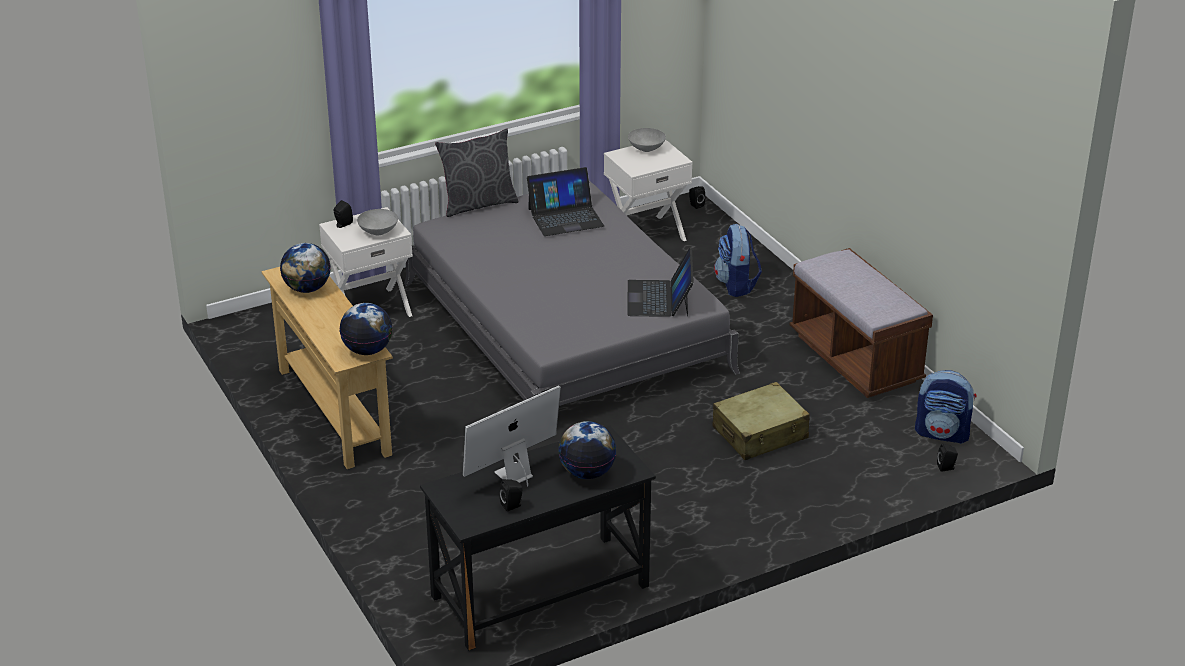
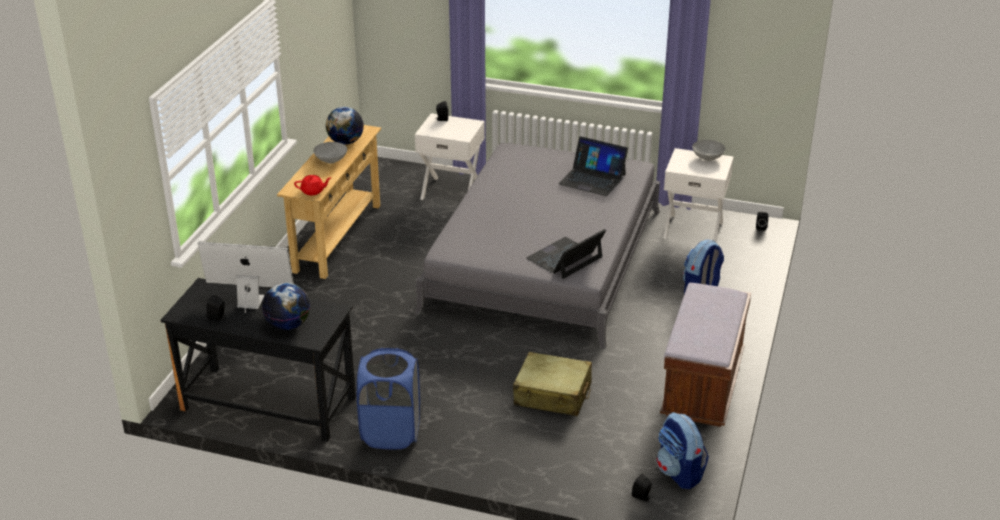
camera: 45 degrees right, 0 degrees up
(368, 350) = (313, 191): globe -> red teapot
(378, 232) = (453, 132): grey bowl -> grey bowl (331, 160)
(478, 204) = (557, 147): grey pillow -> none
(687, 544) = (391, 432): none -> blue laundry basket

